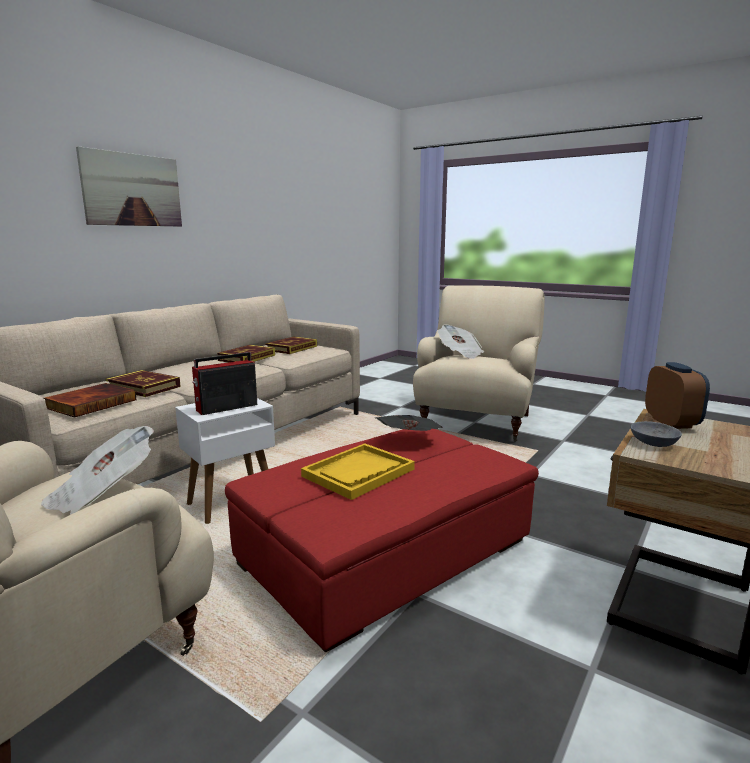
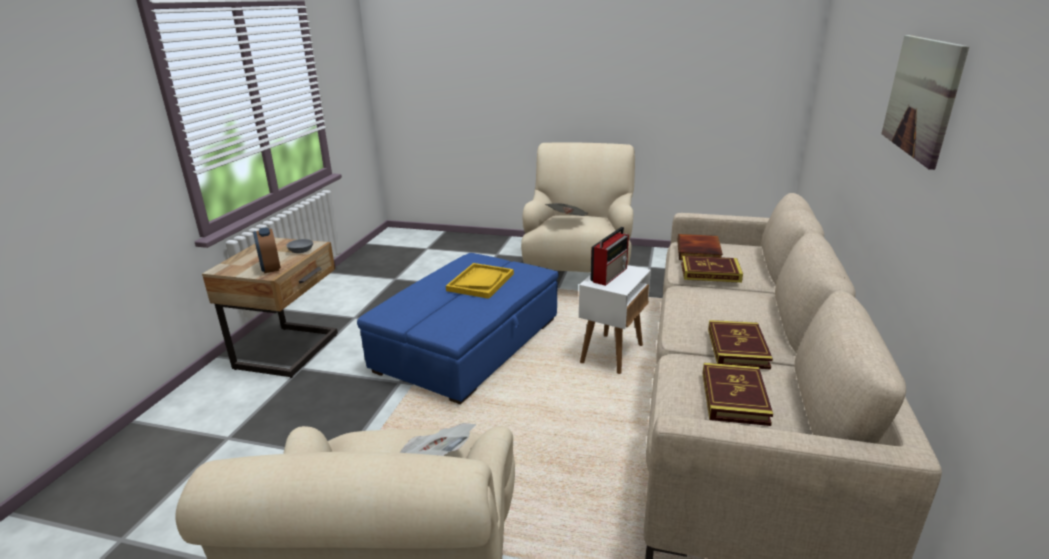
camera: 160 degrees right, 10 degrees up
(385, 551) = (469, 344): red ottoman -> blue ottoman
(409, 441) = (460, 317): newspaper -> none

